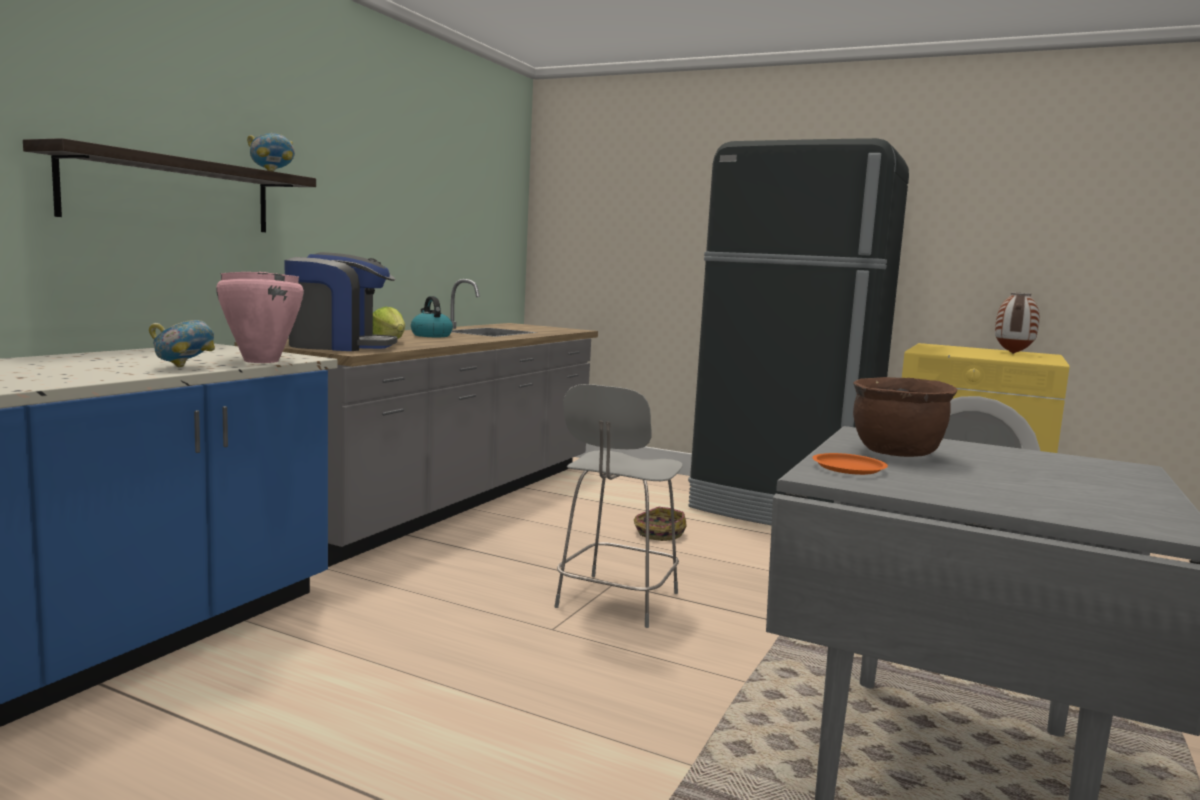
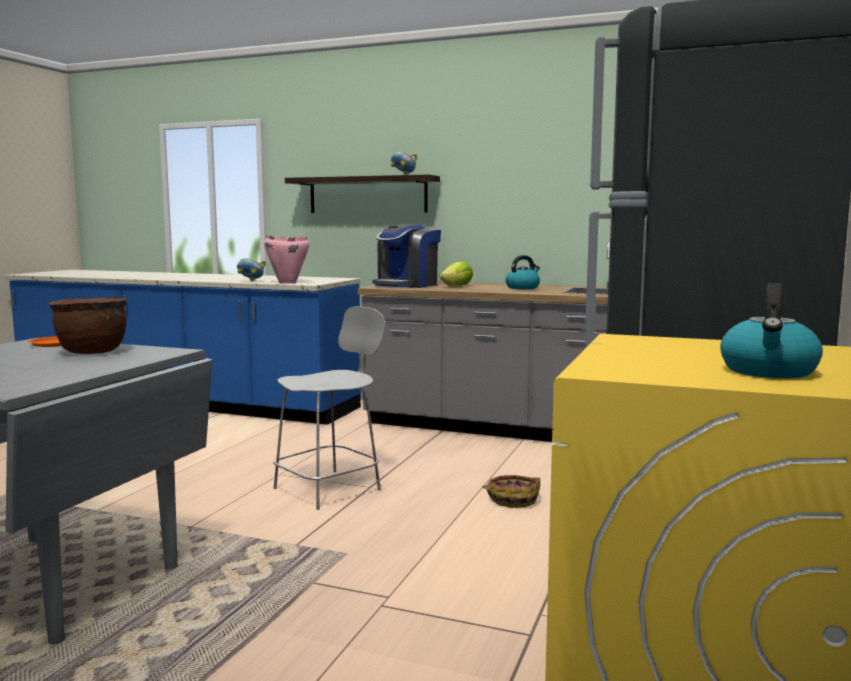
camera: 85 degrees right, 0 degrees up
(340, 346) = (407, 285): coffee machine -> coffee machine turned 45 degrees clockwise
(615, 602) = (330, 488): grey chair -> grey chair turned 120 degrees clockwise
(1012, 353) = (769, 371): vase -> kettle

